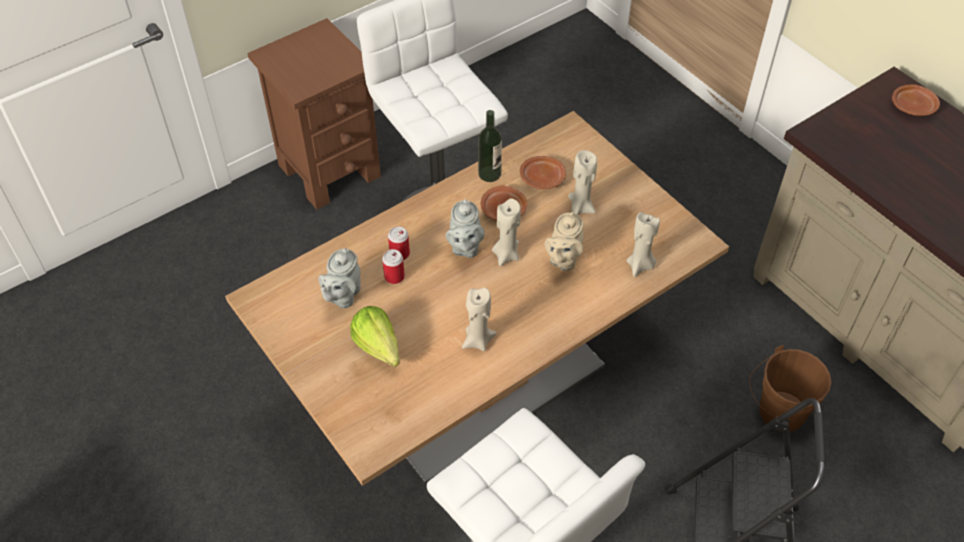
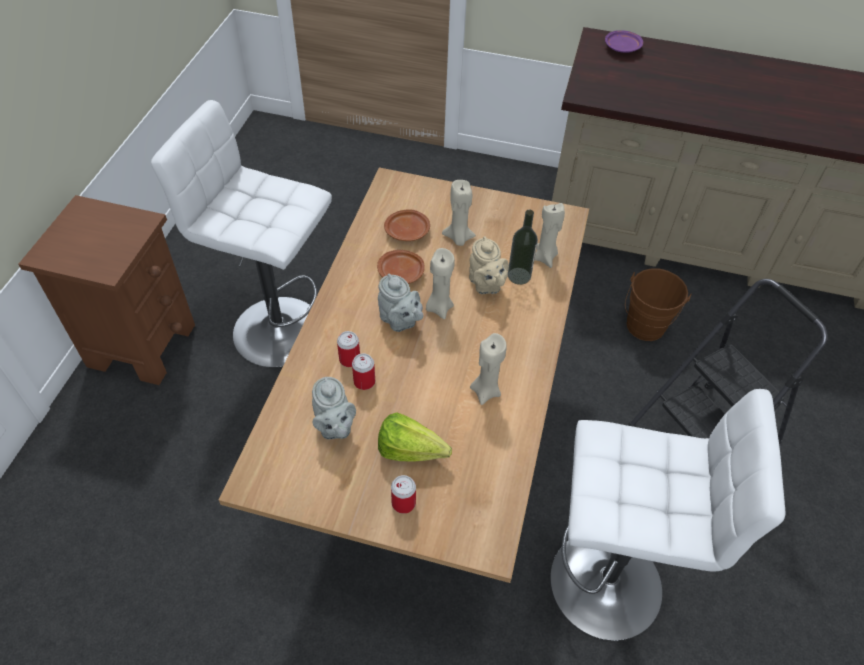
camera: 40 degrees left, 0 degrees up
(339, 379) = (403, 503): none -> can
(489, 174) = (361, 250): bottle -> bottle (519, 276)
(913, 106) = (622, 47): brown plate -> purple plate

